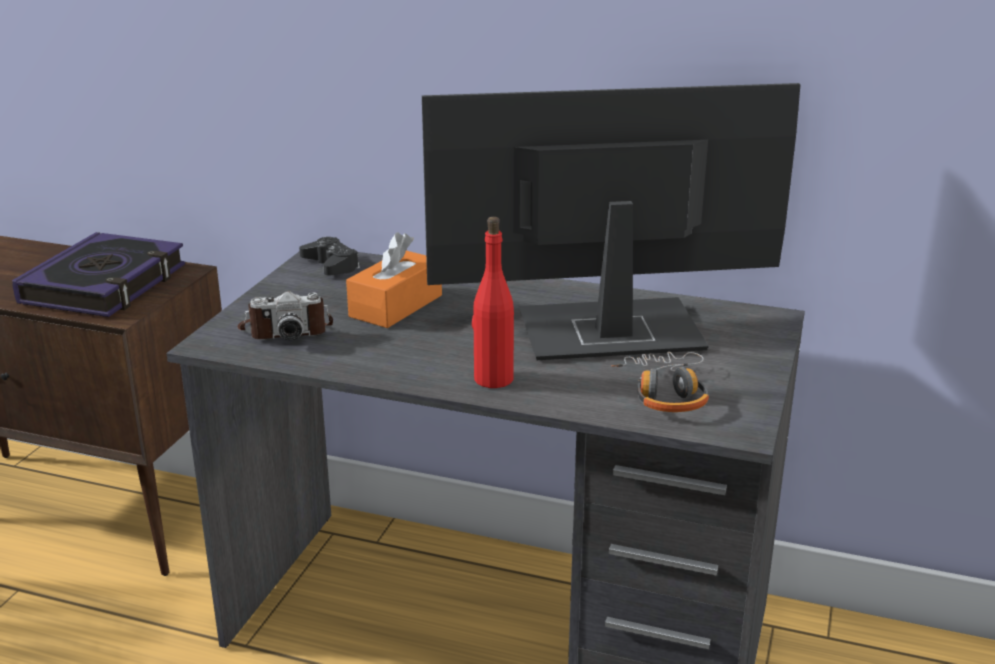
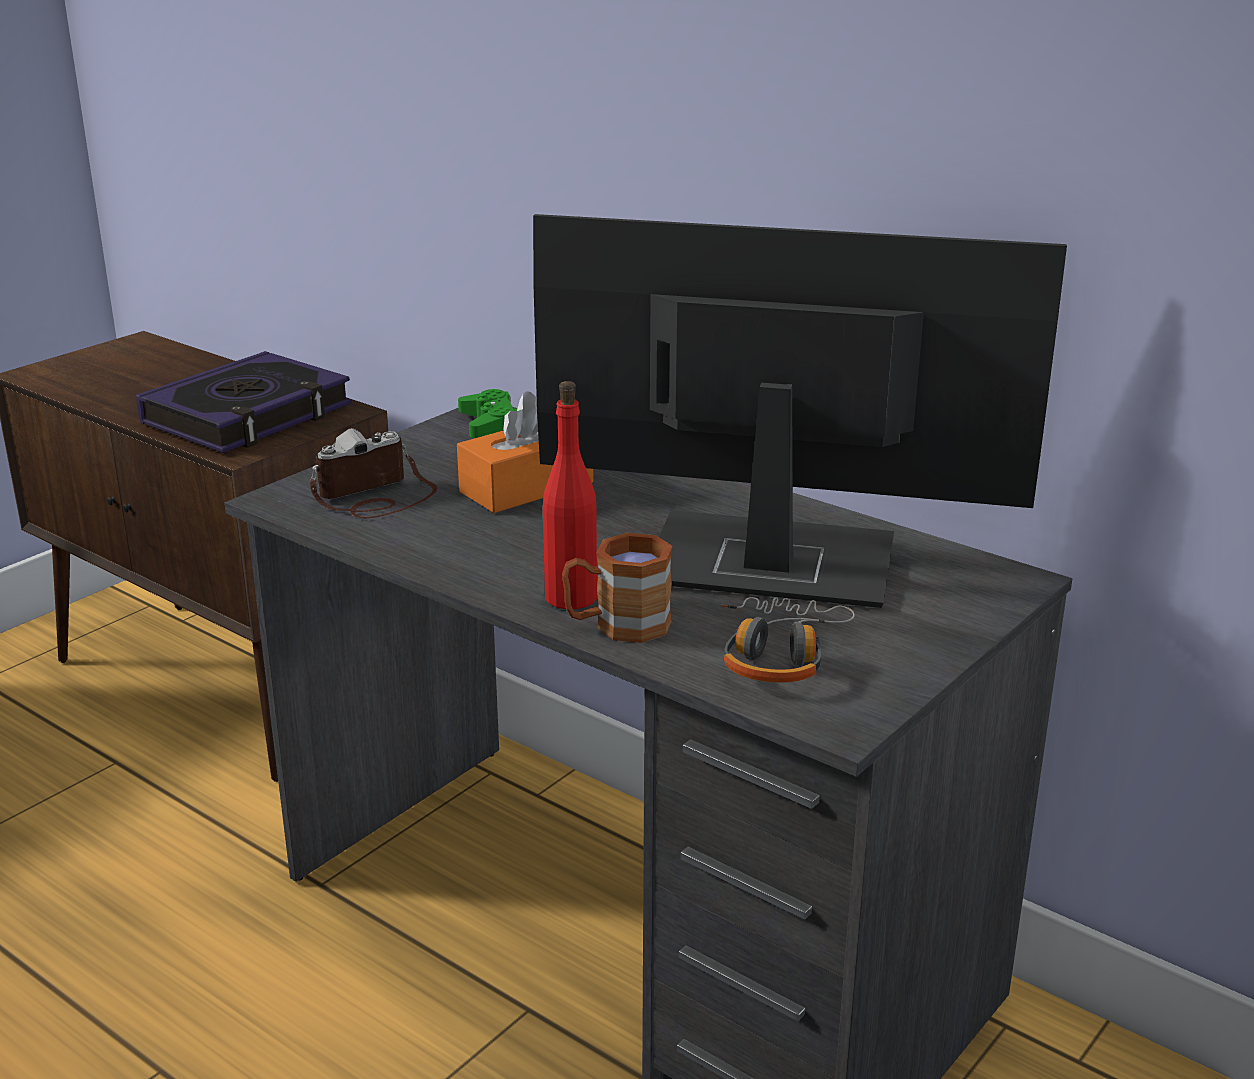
camera: 20 degrees right, 0 degrees up
(286, 330) = (374, 497): camera -> camera turned 135 degrees clockwise
(331, 265) = (490, 425): black game controller -> green game controller
(542, 393) = (617, 625): none -> brown mug

